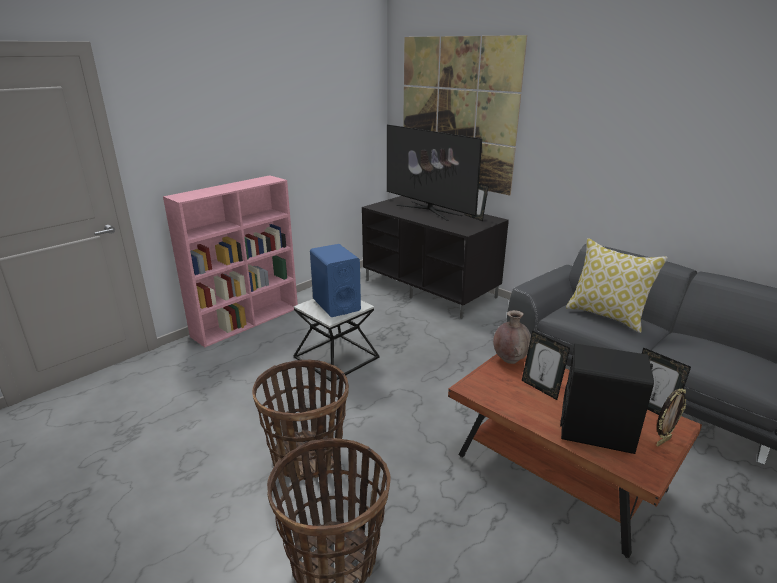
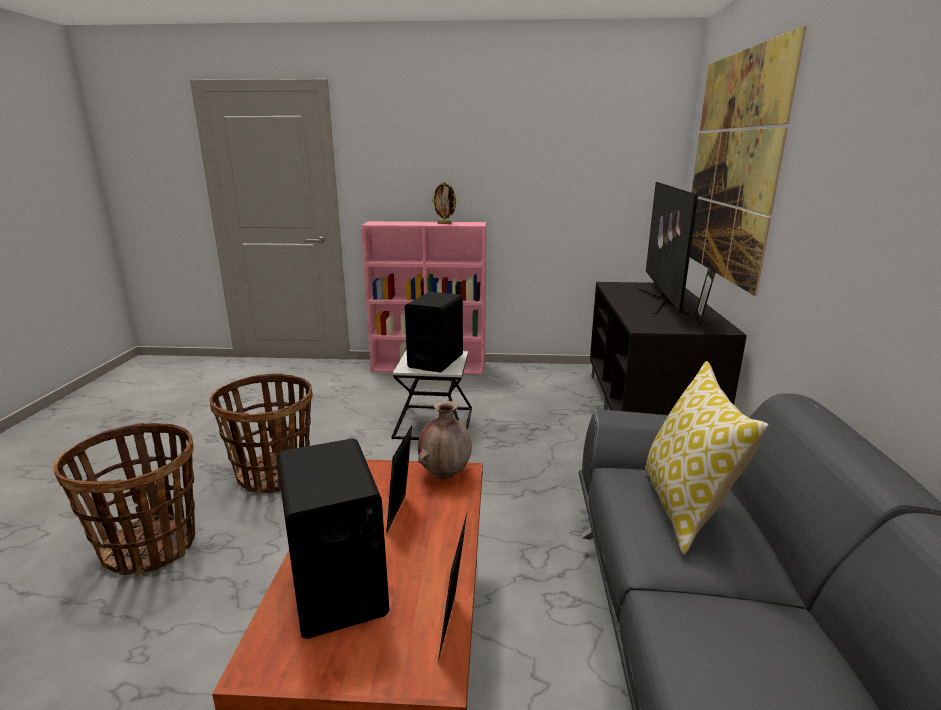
camera: 50 degrees right, 5 degrees down
(336, 304) = (436, 361): blue speaker -> black speaker
(662, 441) = (366, 664): picture frame -> picture frame (445, 223)

